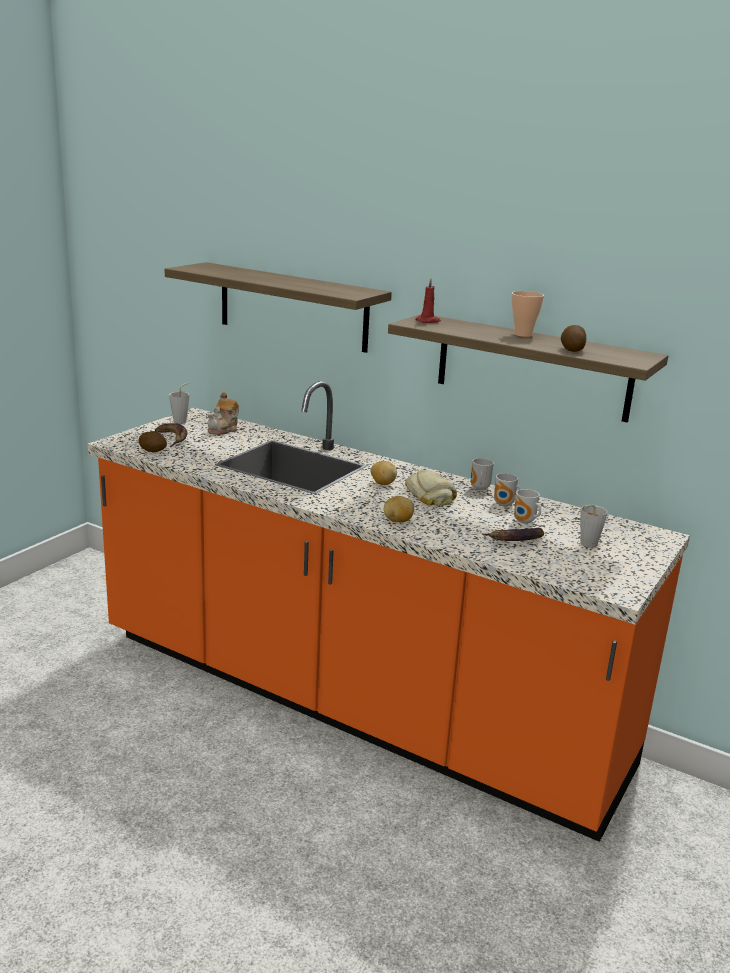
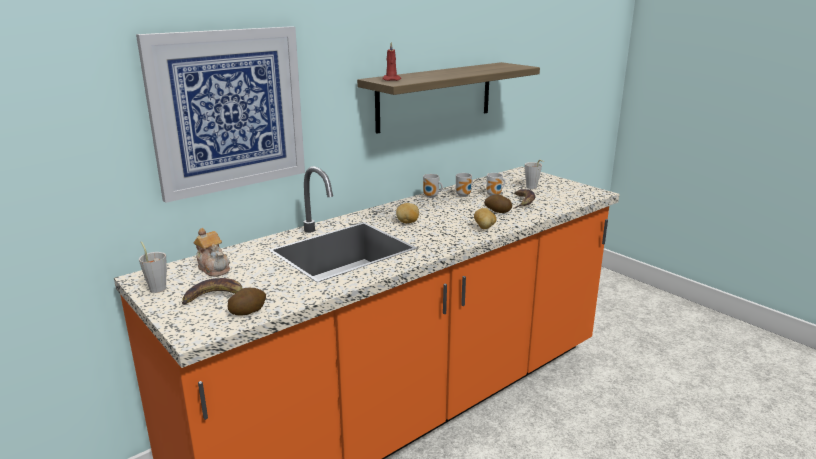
camera: 70 degrees left, 0 degrees up
(292, 307) = (228, 111): shelf -> picture
(430, 495) = (438, 211): bread -> none
(523, 335) = (444, 71): cup -> none
(572, 349) = (489, 69): potato -> potato (497, 211)

